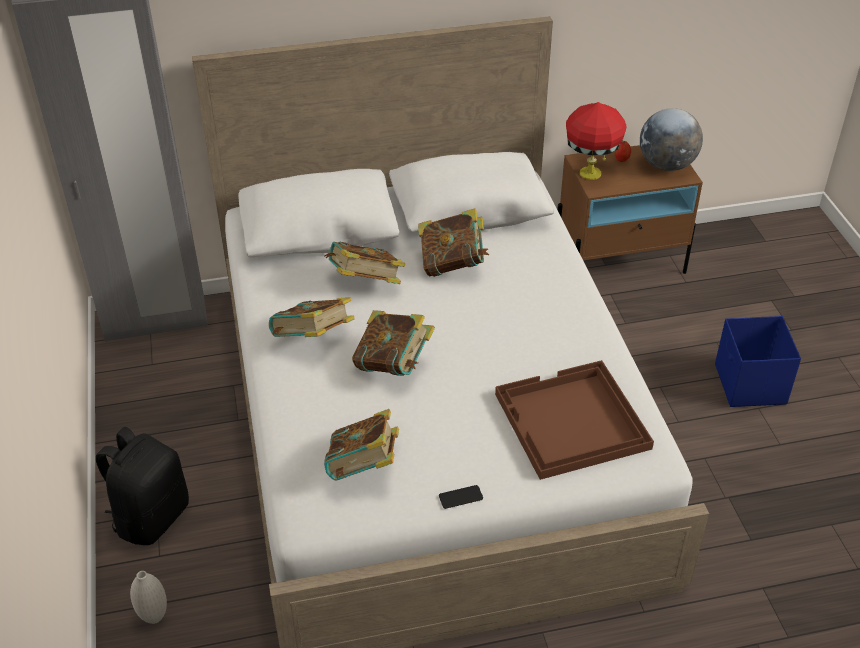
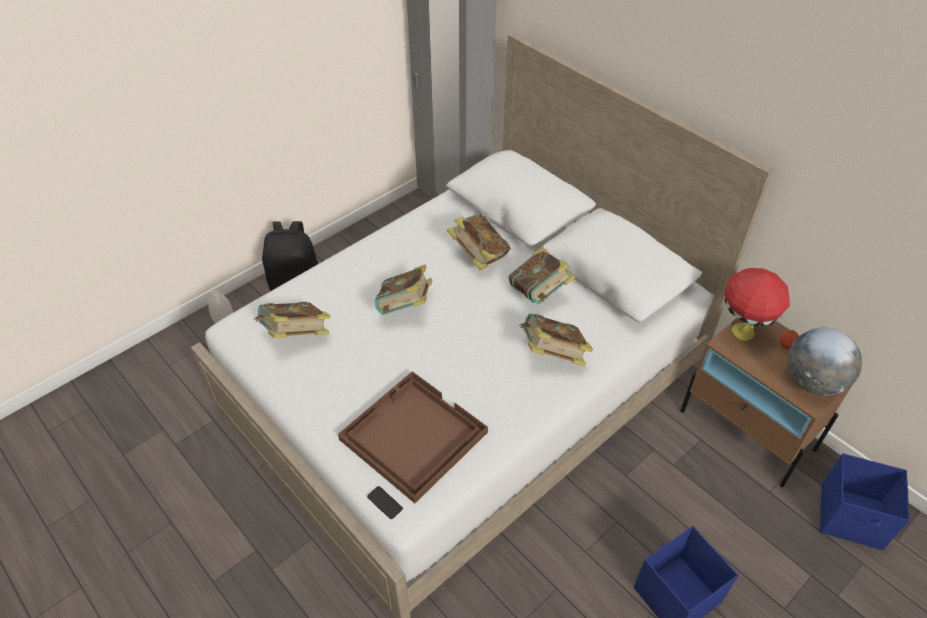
camera: 60 degrees right, 5 degrees up
(313, 340) = (401, 257): book -> book (552, 355)
(460, 497) = (296, 399): phone -> phone (384, 502)
(734, 252) = (851, 518): none -> blue storage box

